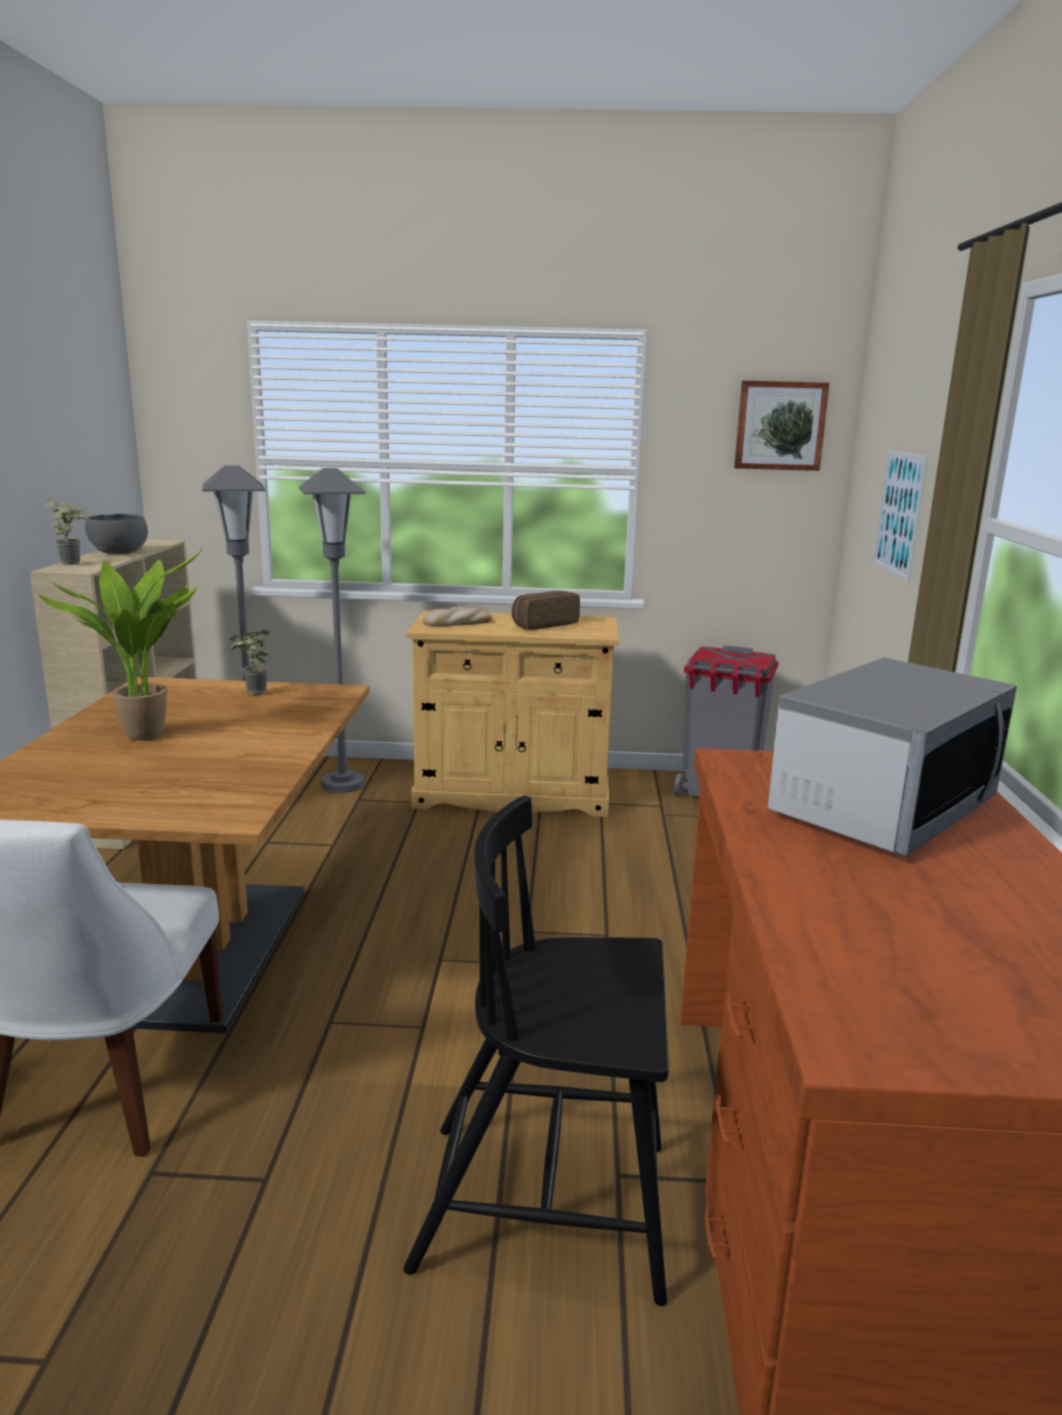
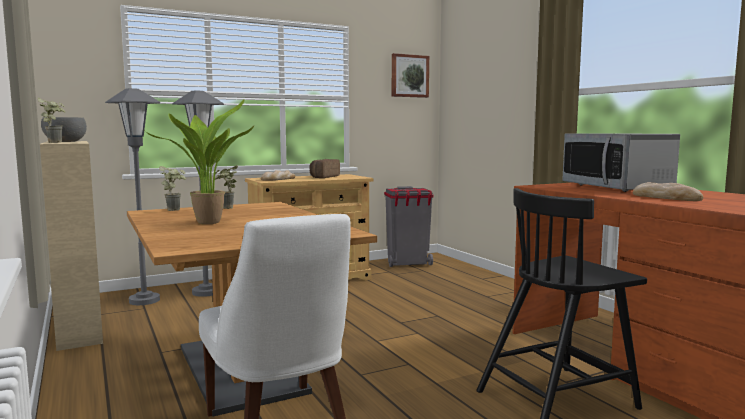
camera: 30 degrees left, 10 degrees down
(189, 685) = (175, 210): none -> potted plant
(859, 890) = (666, 197): none -> bread
(882, 808) = (616, 188): microwave -> microwave turned 150 degrees clockwise
(899, 513) = (491, 105): picture -> none

